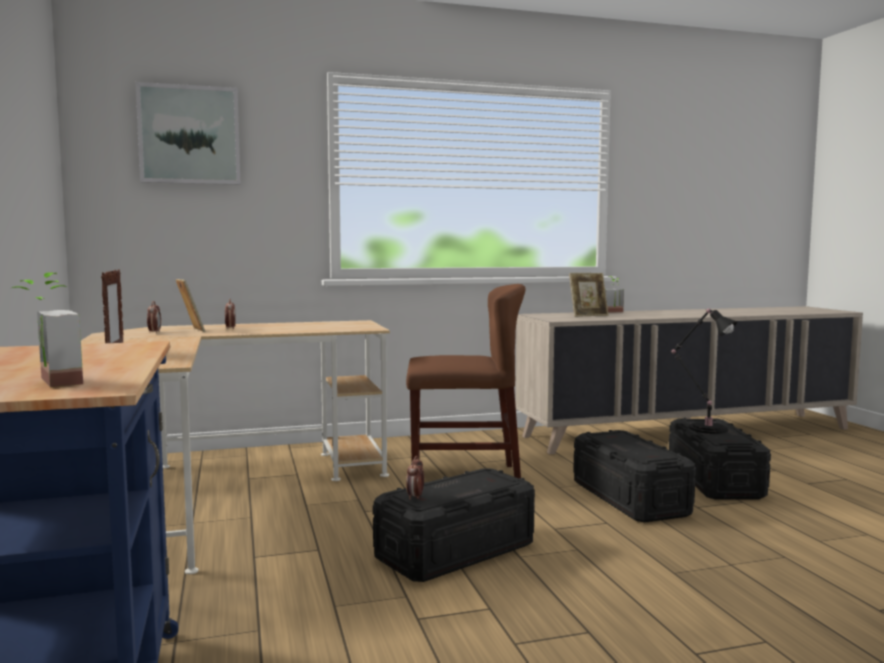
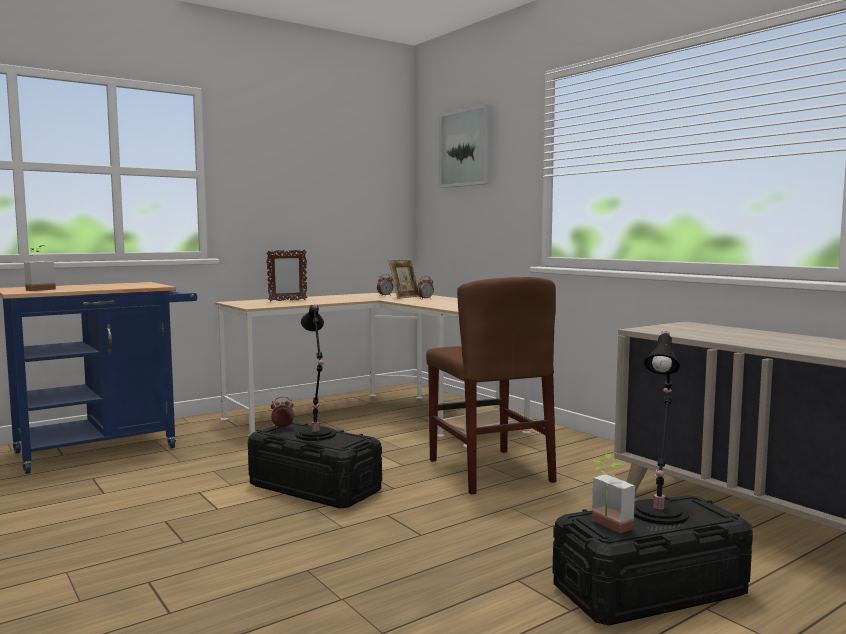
camera: 70 degrees right, 0 degrees up
(459, 487) = (316, 435): none -> black table lamp
(588, 315) = (725, 333): picture frame -> none
(614, 312) = (806, 337): potted plant -> potted plant (606, 526)
(629, 498) = (510, 541): black storage box -> none

